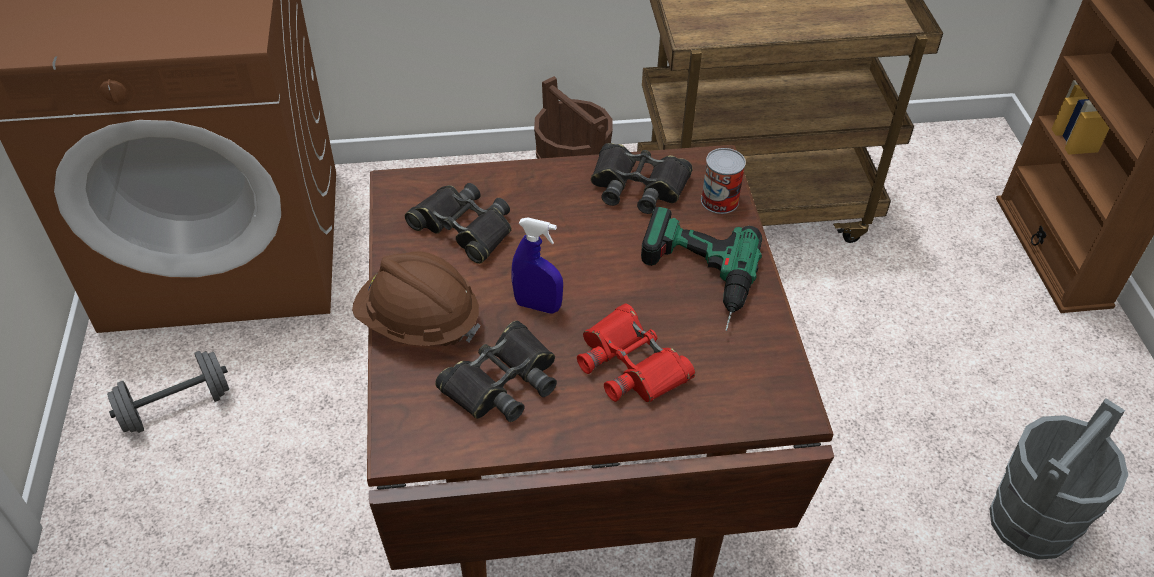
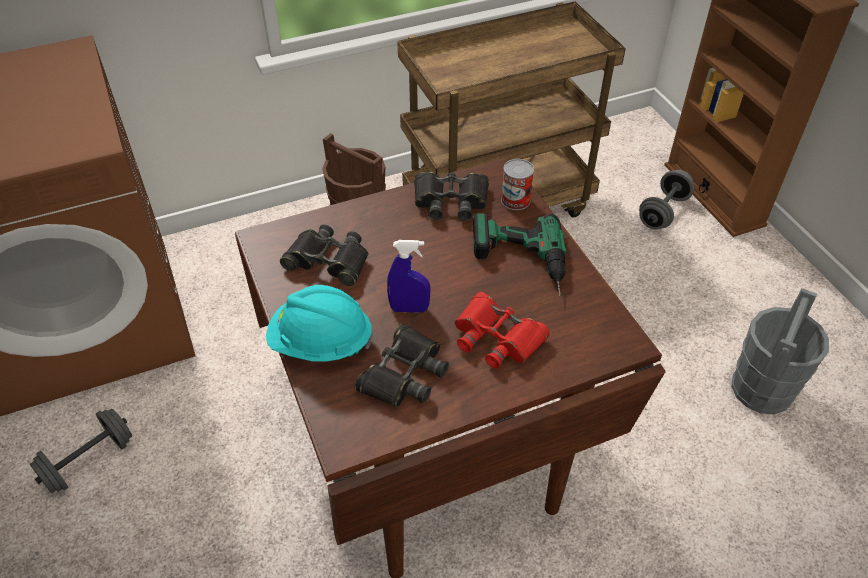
camera: 15 degrees left, 0 degrees up
(418, 323) = (320, 343): brown hard hat -> turquoise hard hat
(973, 260) = (663, 212): none -> grey dumbbell

